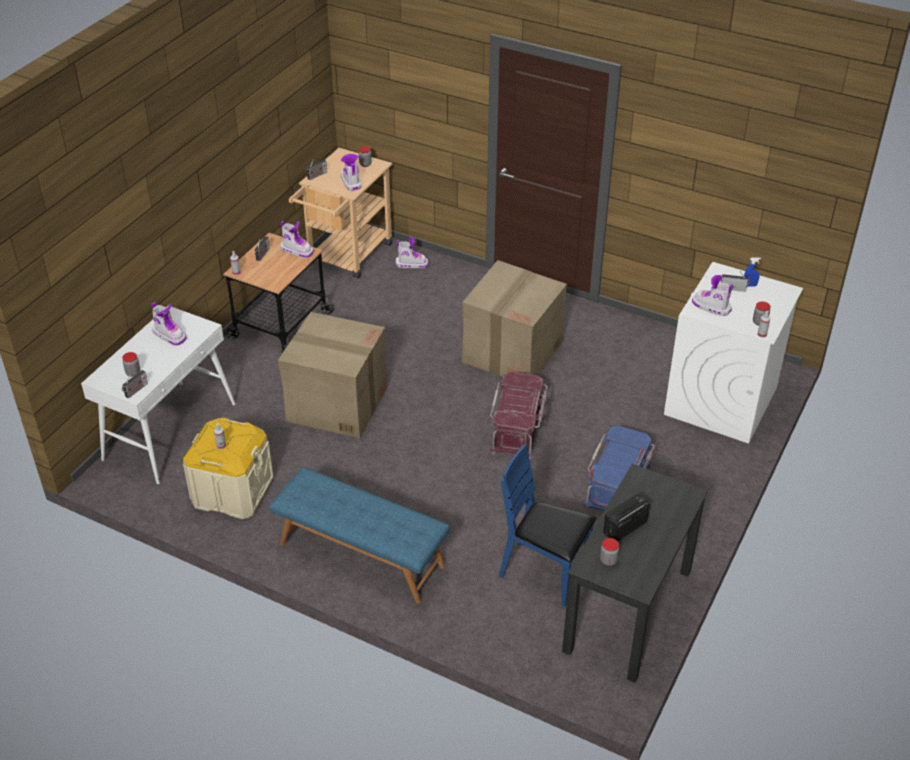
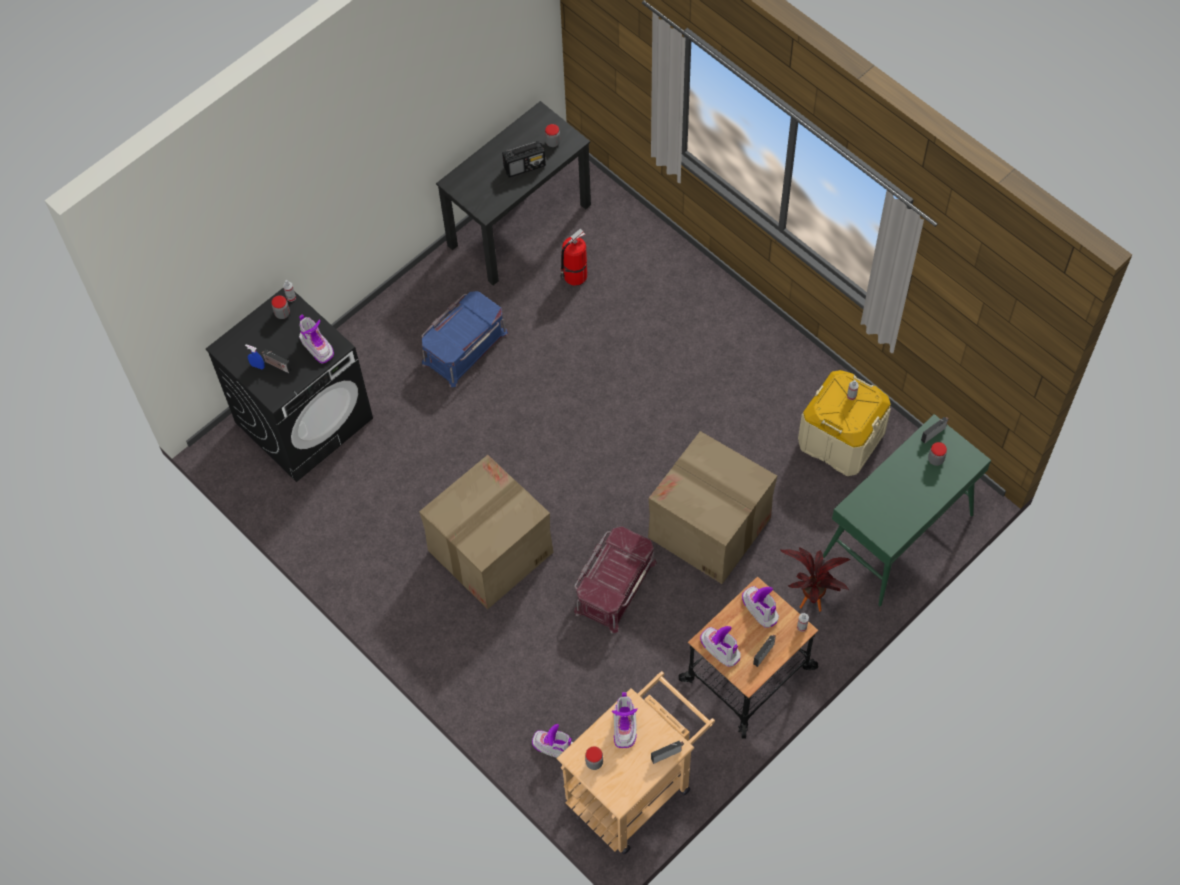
camera: 160 degrees left, 20 degrees up
(169, 335) = (892, 506): boot -> boot (759, 609)
(170, 431) = (897, 537): white console table -> green console table
(240, 377) = (810, 597): none -> potted plant
(360, 555) = (732, 335): blue bench -> none
(518, 428) = (529, 441): red storage box -> red storage box (614, 586)
(544, 573) = (574, 276): blue chair -> fire extinguisher
(721, 401) = (304, 420): white washing machine -> black washing machine

